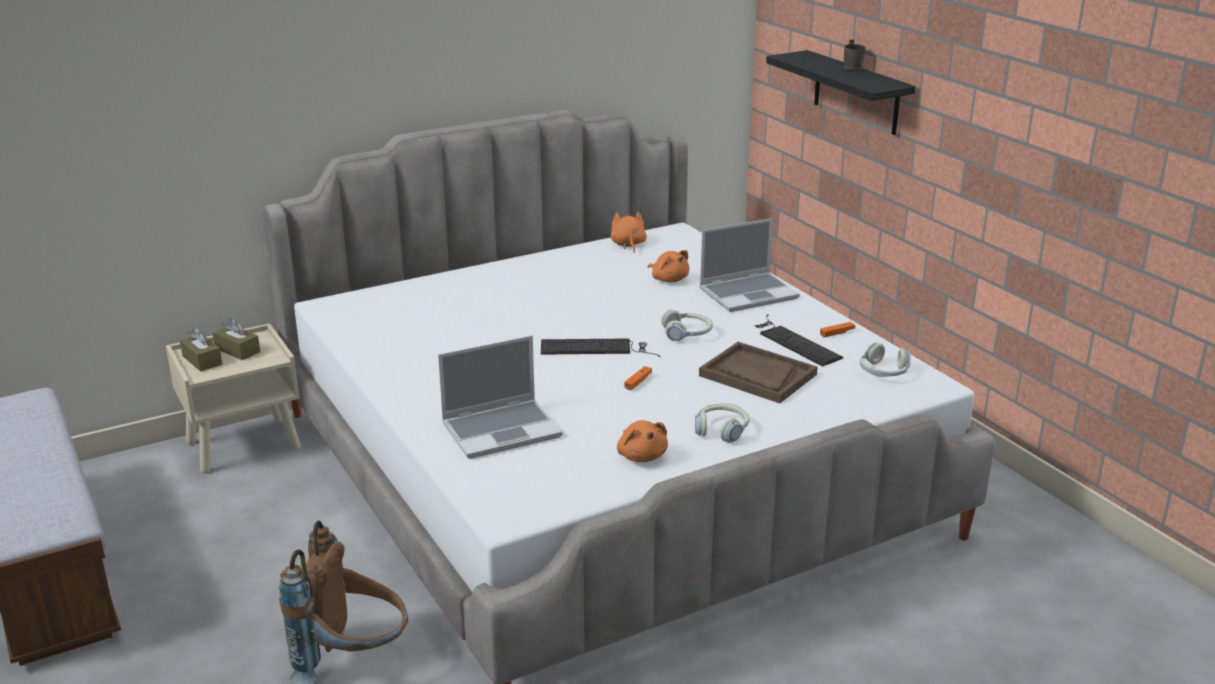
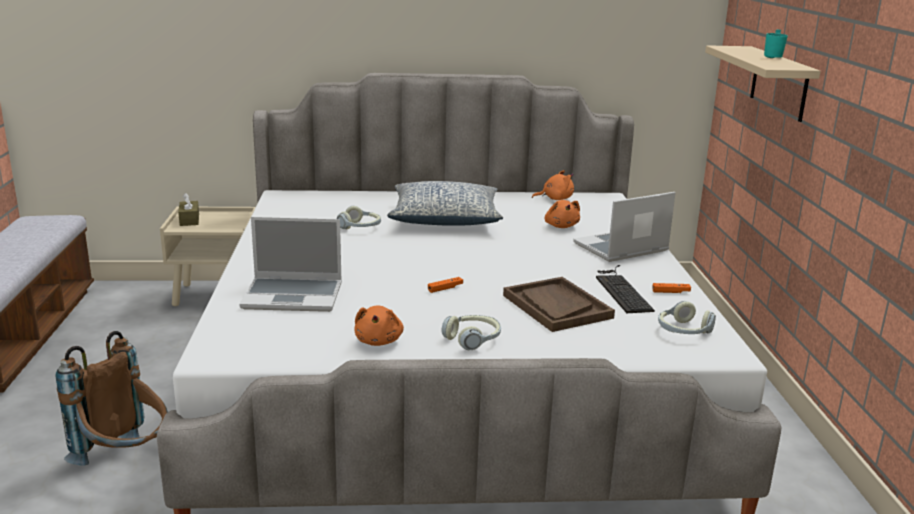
camera: 25 degrees right, 5 degrees down
(237, 350) = (218, 219): brown tissue box -> none
(545, 297) = (445, 219): none -> pillow
(597, 348) = (442, 259): keyboard -> none
(628, 245) = (555, 199): orange plush toy -> orange plush toy turned 60 degrees clockwise
(687, 334) = (530, 265): headphones -> headphones (360, 227)
(749, 293) = (620, 248): laptop -> laptop turned 150 degrees clockwise
(853, 68) = (775, 57): grey mug -> turquoise mug
(856, 93) = (779, 83): black shelf -> beige shelf

